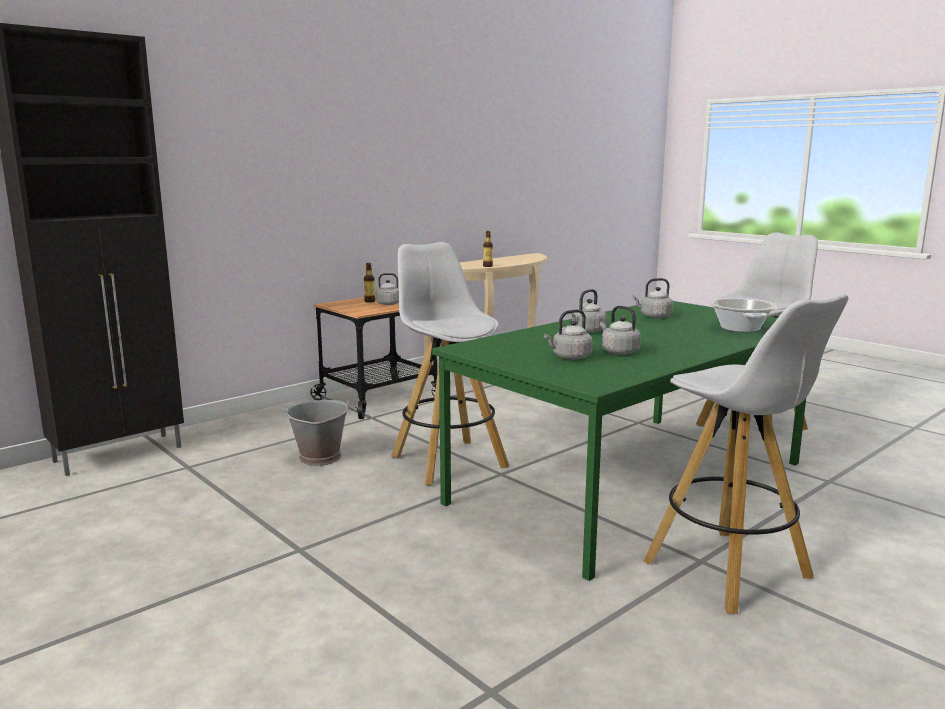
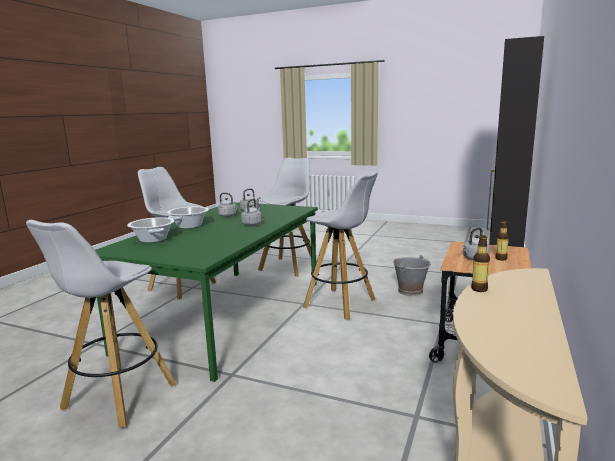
camera: 155 degrees right, 0 degrees up
(442, 572) = (288, 267): none -> white stool
(654, 316) = (212, 242): grey kettle -> none
(692, 341) = (189, 226): none -> cooking pot

